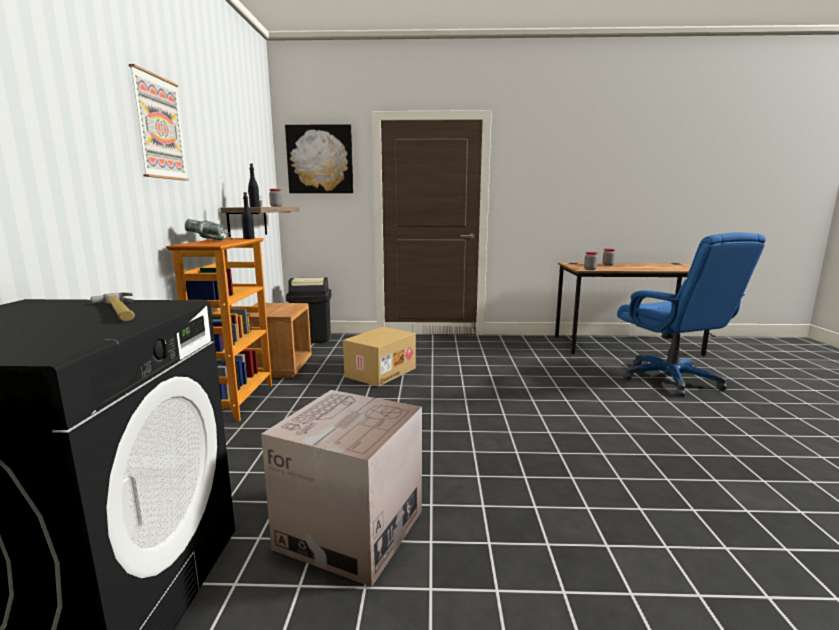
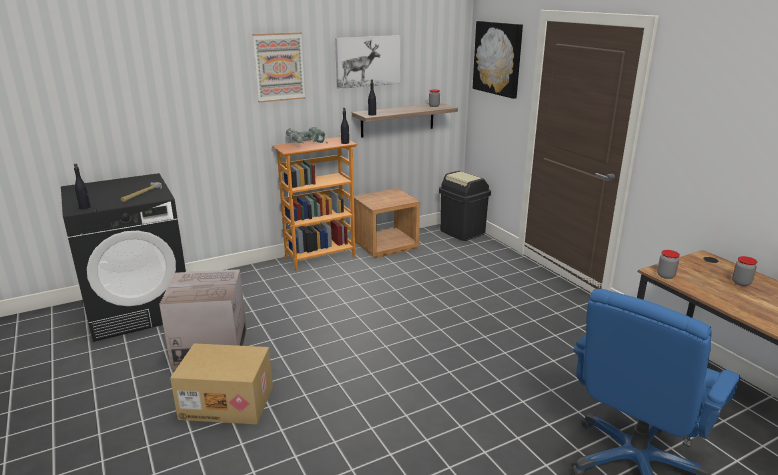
camera: 60 degrees right, 10 degrees up
(63, 345) = (85, 207): none -> black bottle
(224, 146) = (367, 61): none -> picture
(380, 372) = (426, 284): cardboard box -> cardboard box (228, 402)

